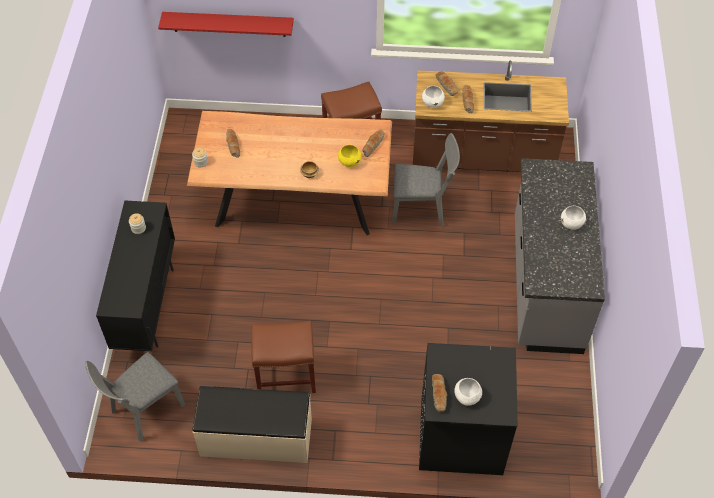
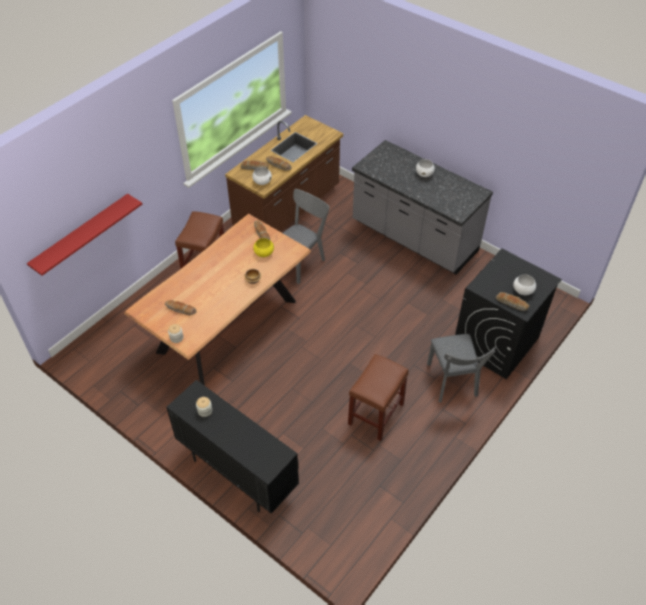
camera: 55 degrees left, 5 degrees down
(143, 412) = (336, 527): grey chair -> grey chair (453, 383)
(256, 438) = (415, 461): beige bench -> none

